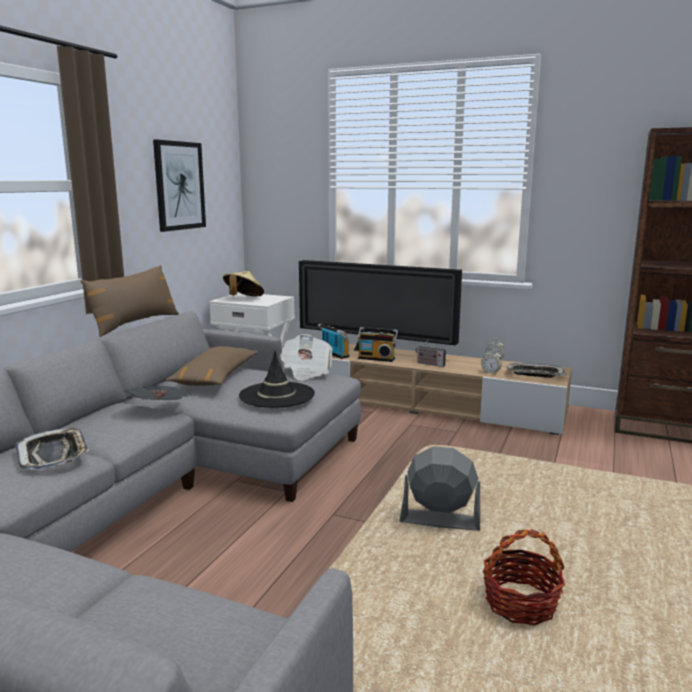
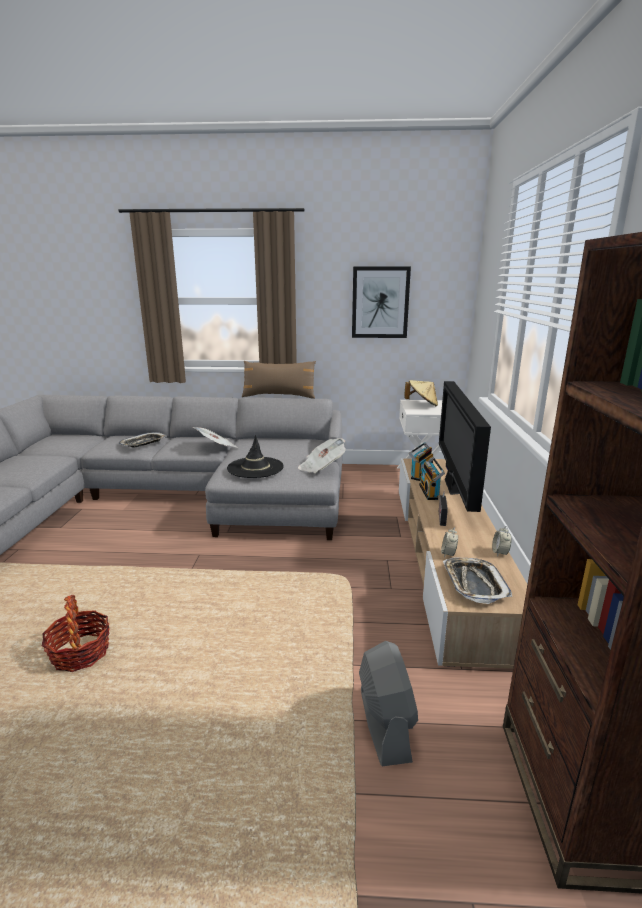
camera: 70 degrees right, 5 degrees up
(215, 377) = (284, 446): brown pillow -> none
(439, 521) = (199, 601): grey fan -> grey fan (384, 724)

